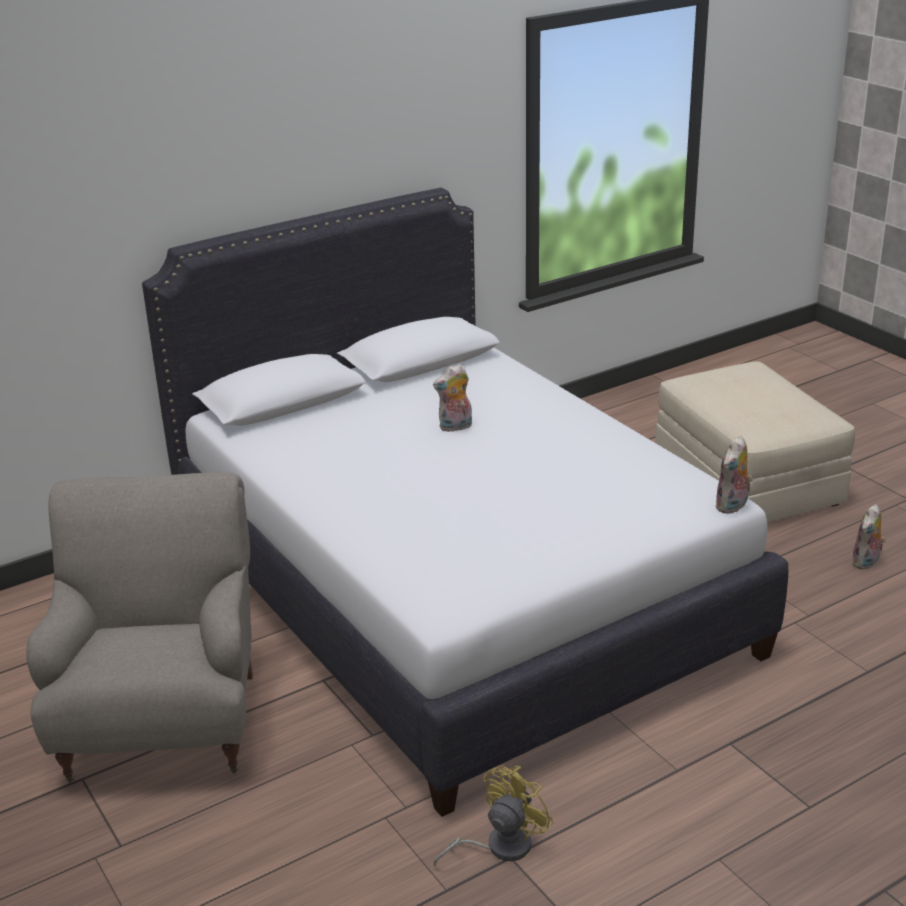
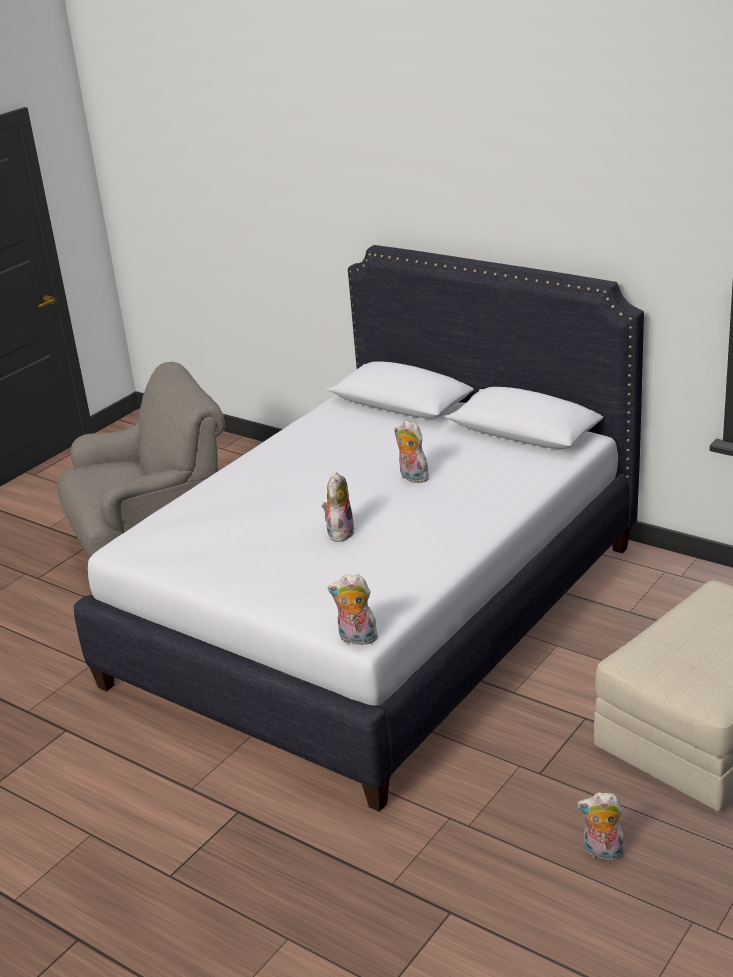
camera: 70 degrees right, 0 degrees up
(499, 846) = (75, 722): yellow fan -> none
(529, 481) = (339, 532): none -> plush toy

